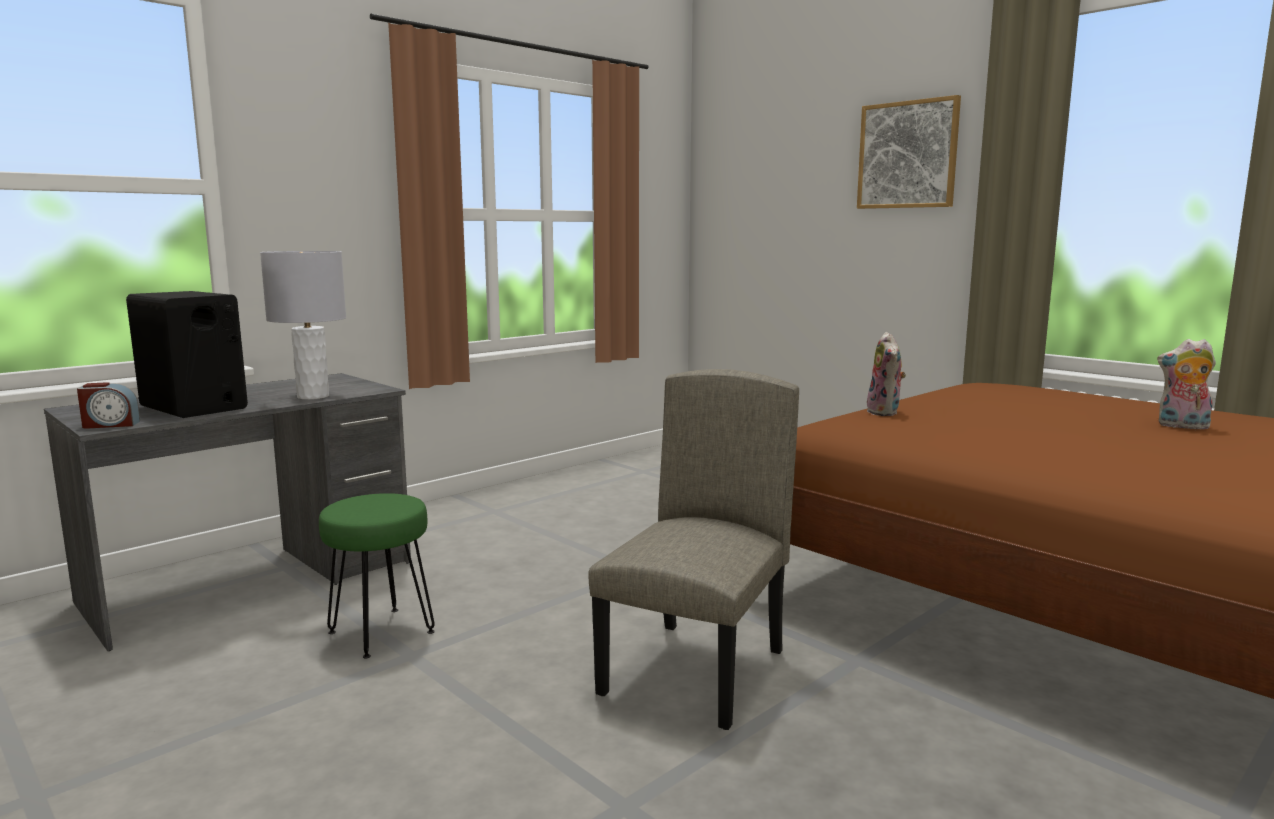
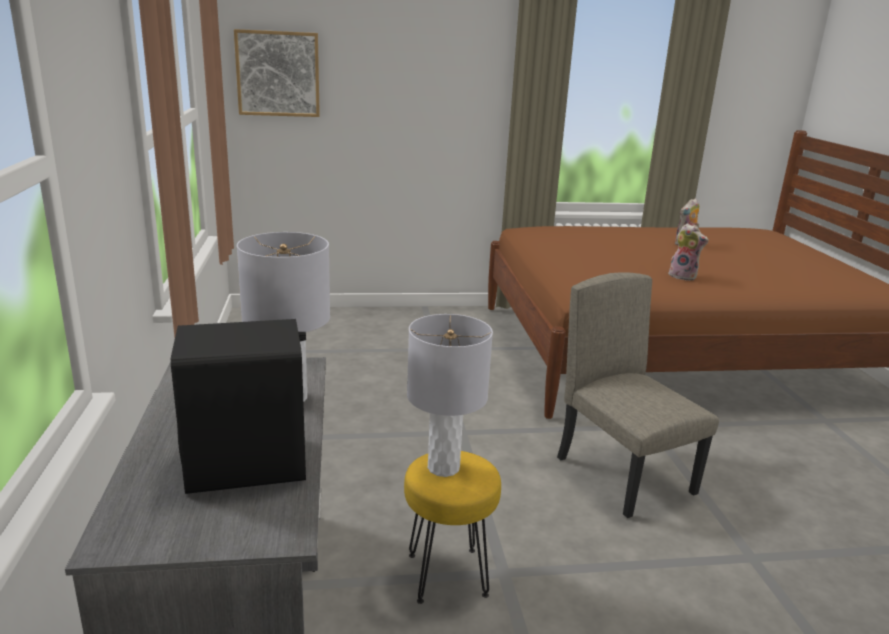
camera: 55 degrees left, 10 degrees up
(110, 425) = (279, 527): alarm clock -> none
(377, 500) = (443, 467): none -> grey table lamp
(381, 633) = (448, 575): green stool -> yellow stool
(885, 412) = (580, 270): plush toy -> plush toy (683, 276)
(907, 155) = (447, 61): picture -> picture (278, 74)

